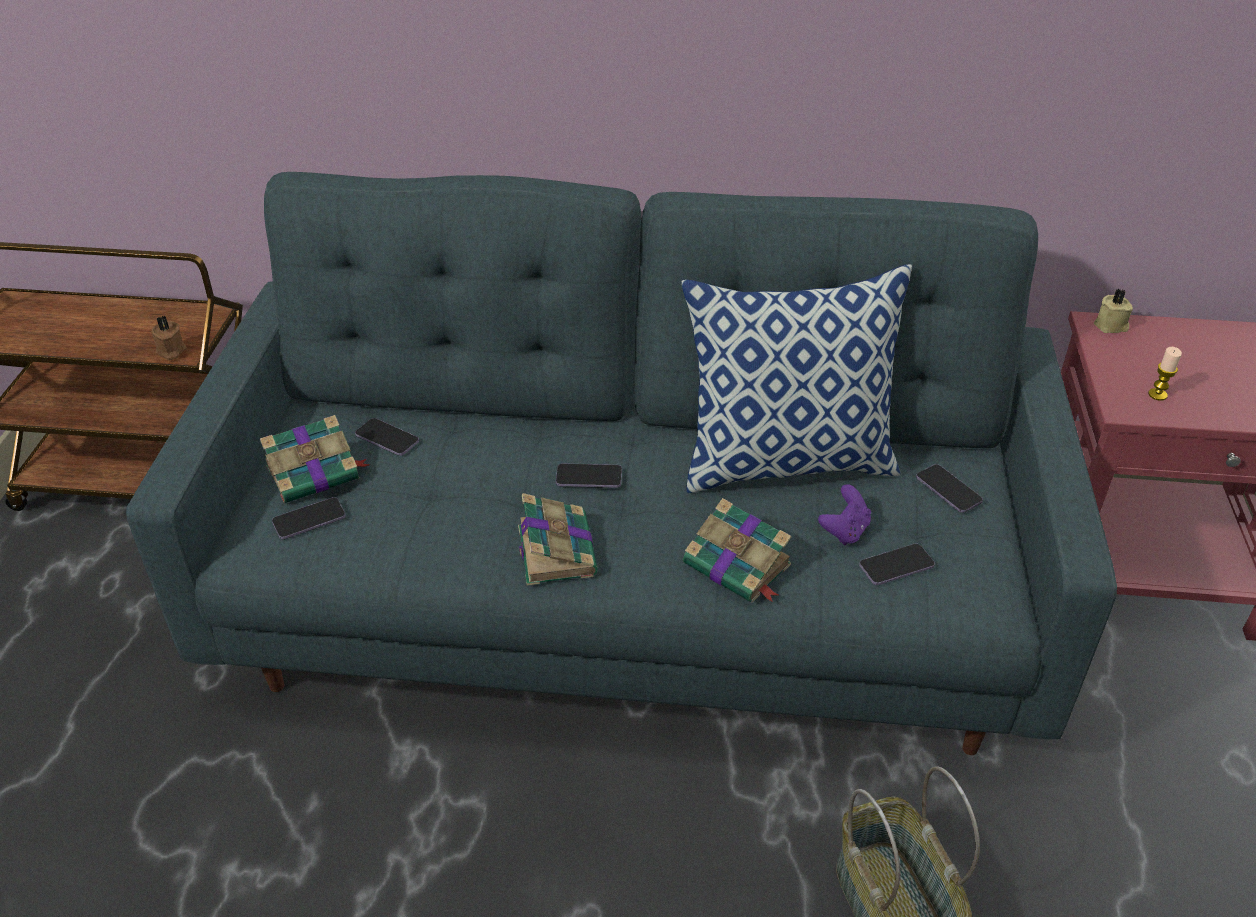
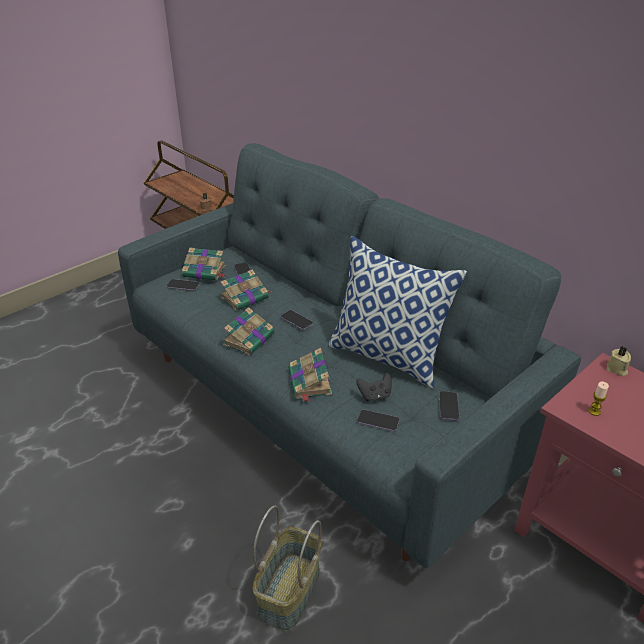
camera: 40 degrees right, 5 degrees down
(452, 482) = (245, 297): none -> book
(844, 530) = (375, 395): purple game controller -> black game controller

